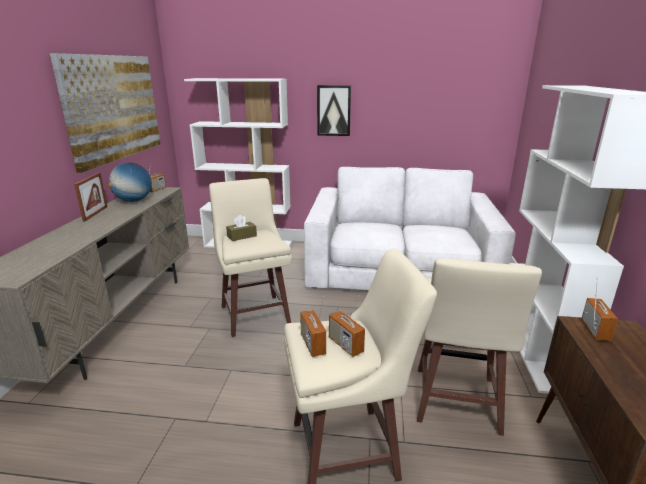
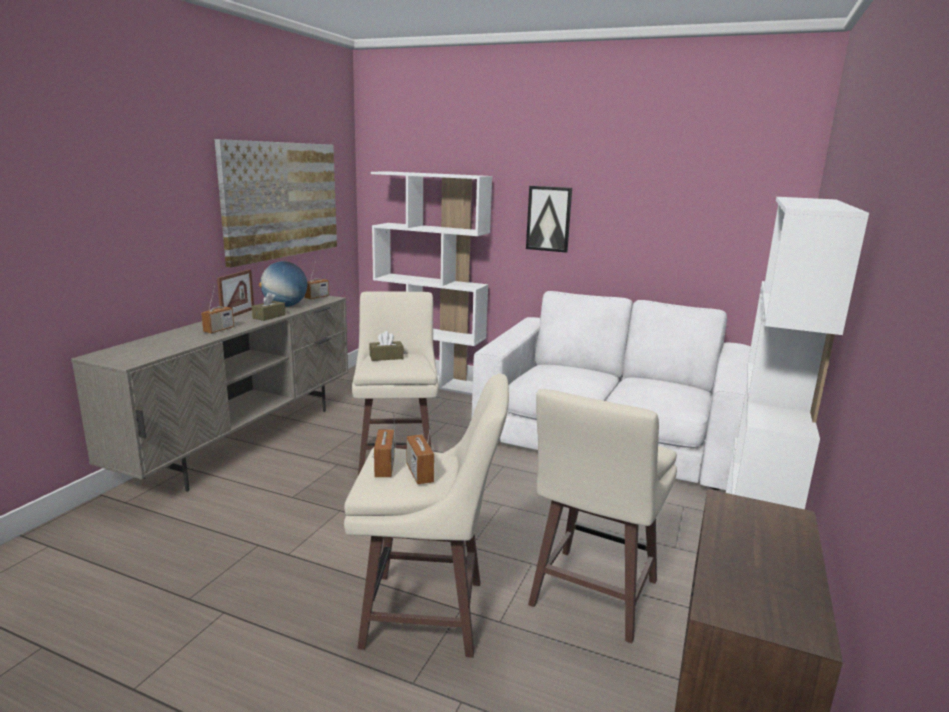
camera: 15 degrees right, 5 degrees down
(126, 212) = (269, 316): none -> brown tissue box
(595, 330) = (743, 511): radio -> radio (219, 330)

